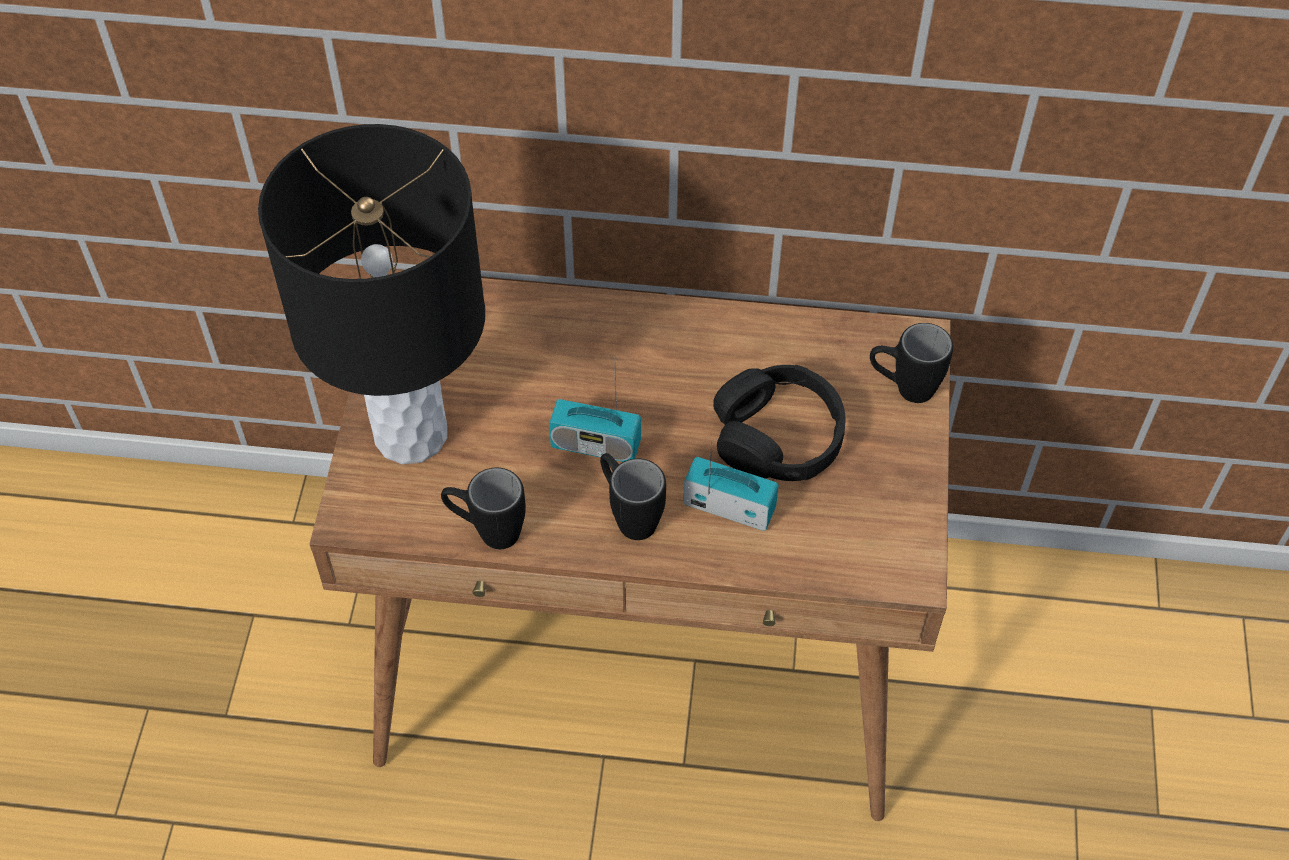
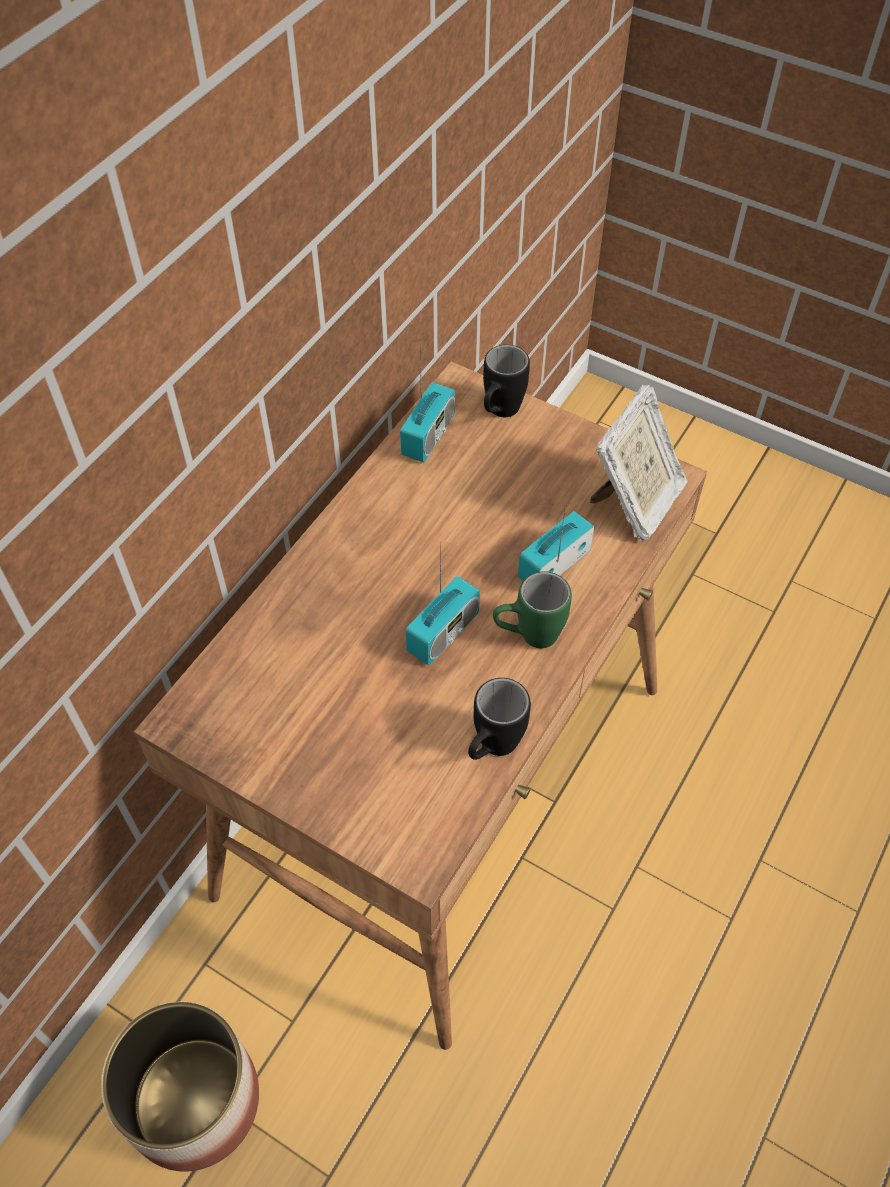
camera: 65 degrees left, 0 degrees up
(250, 579) = (193, 1100): none -> planter
(412, 435) = (352, 773): black table lamp -> none
(629, 515) = (528, 636): black mug -> green mug
(778, 437) = (502, 507): black headphones -> none
(832, 340) = (428, 436): none -> radio
(855, 552) = (635, 503): none -> picture frame

